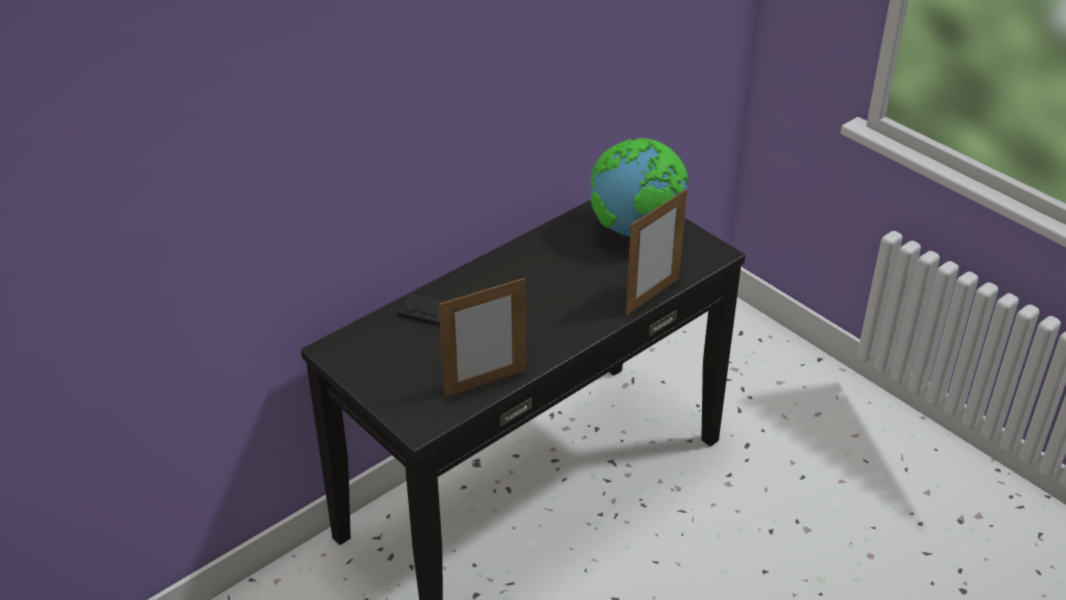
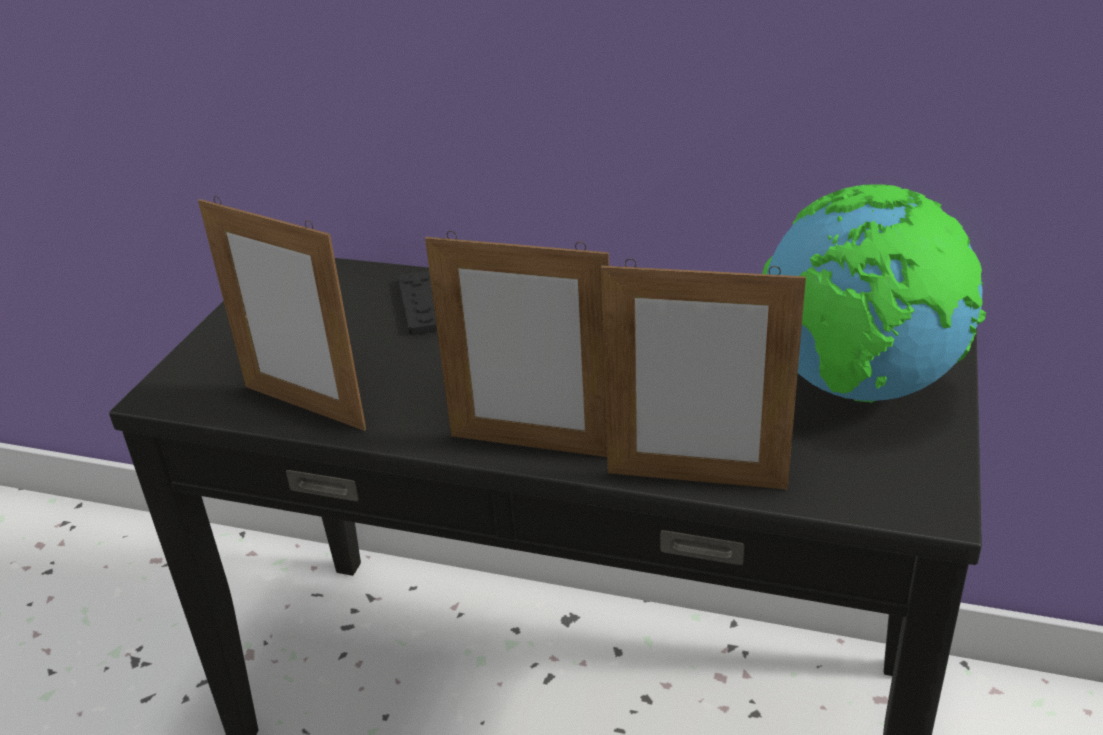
camera: 60 degrees right, 5 degrees down
(587, 327) = (531, 445): none -> picture frame

